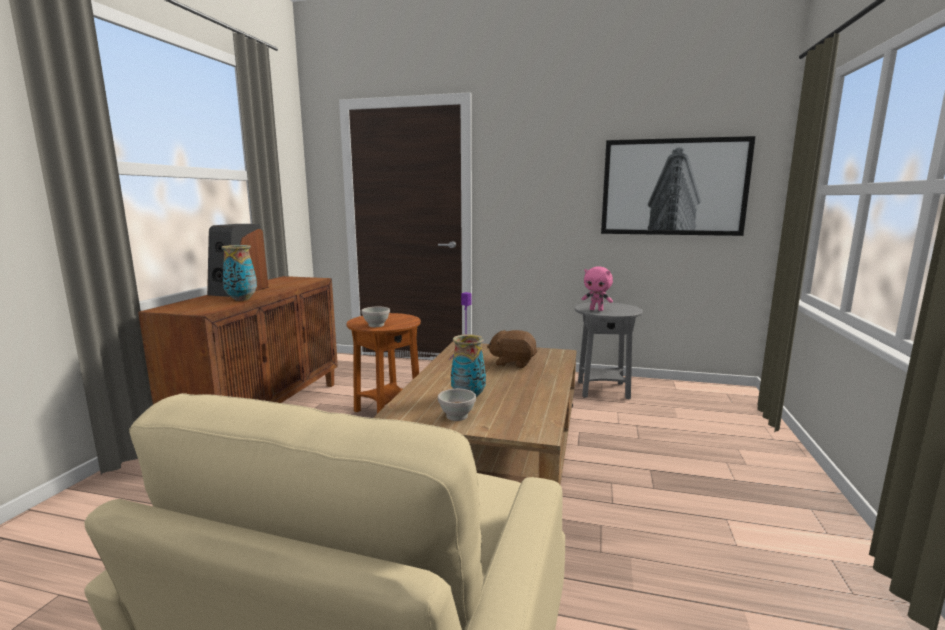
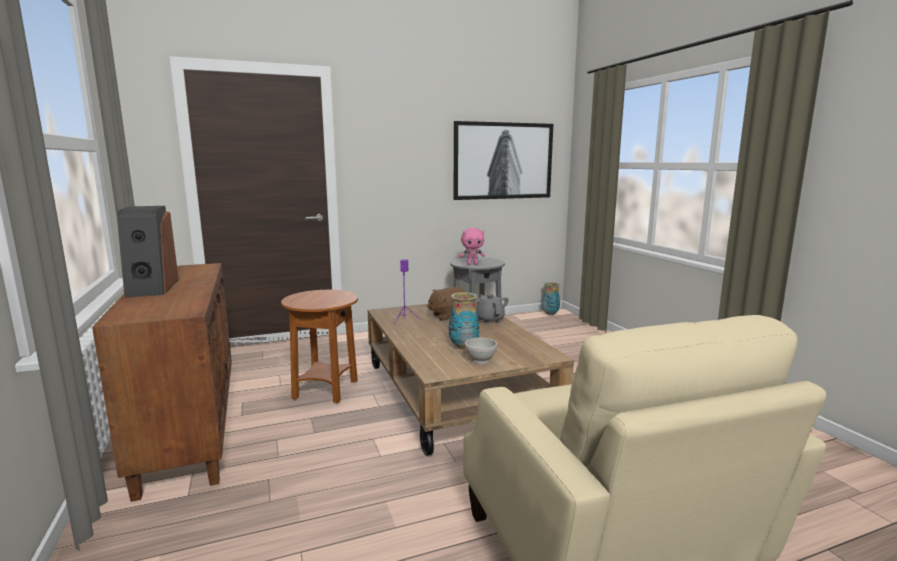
camera: 35 degrees left, 0 degrees up
(241, 299) = (190, 295): vase -> vase (550, 314)
(376, 325) = (323, 303): white bowl -> none
(548, 376) = (489, 320): none -> grey teapot

